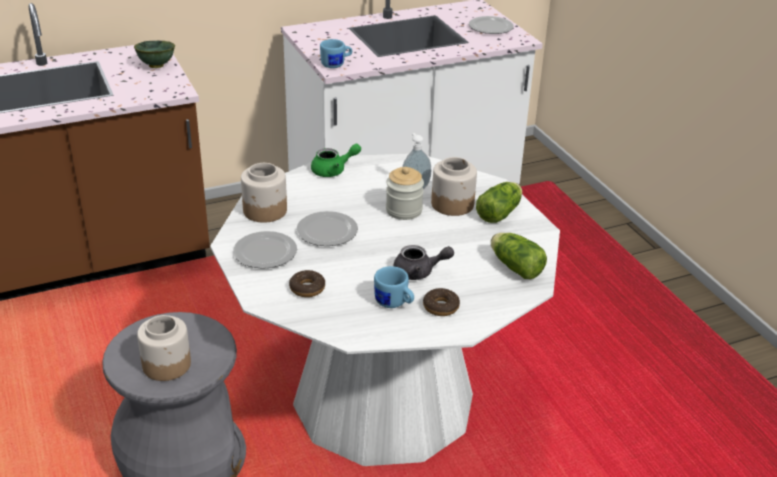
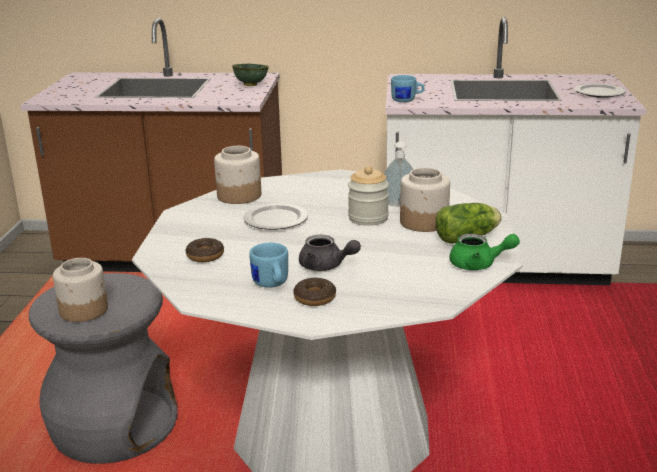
camera: 30 degrees right, 10 degrees down
(264, 253) = (201, 223): plate -> none
(333, 171) = (335, 179): green teapot -> green teapot (479, 265)
(514, 266) = (434, 283): lettuce -> none

